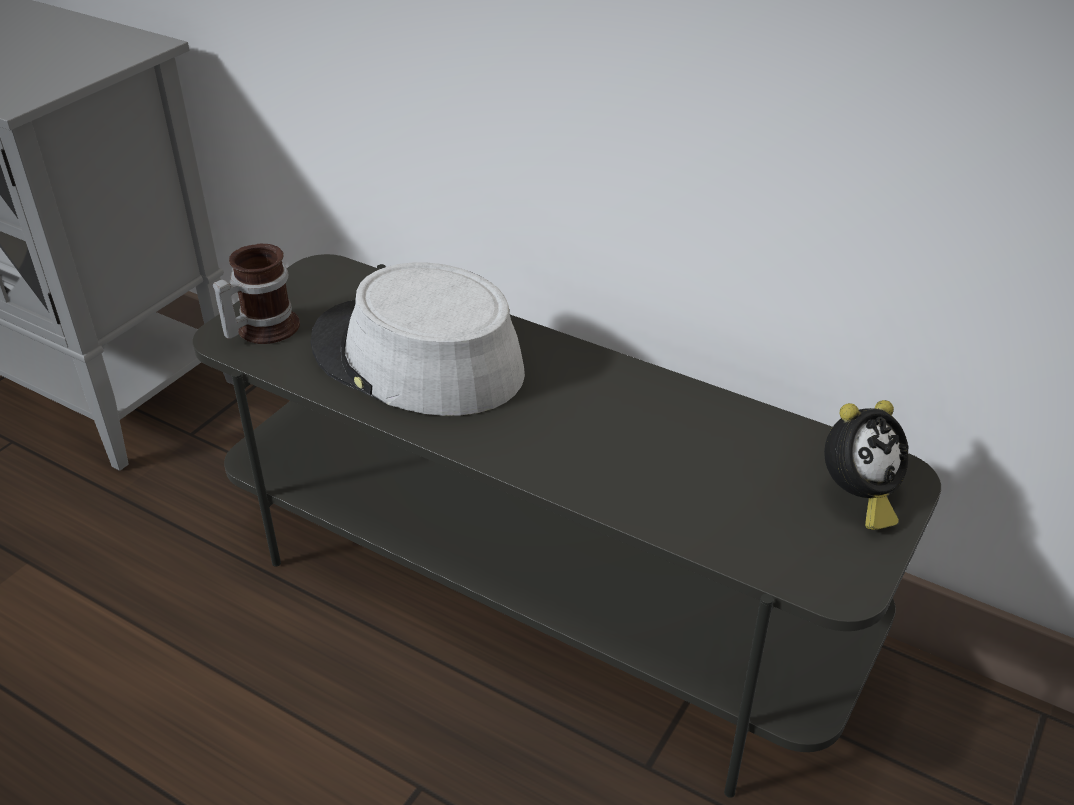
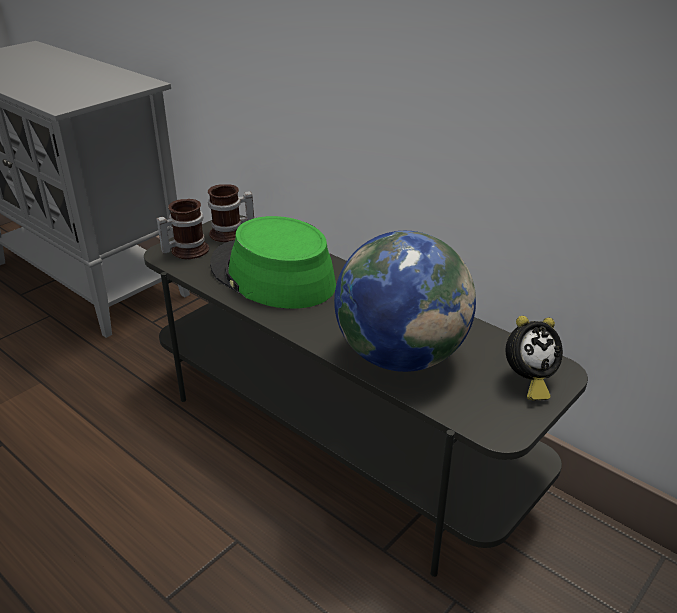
camera: 10 degrees right, 5 degrees down
(329, 290) = (231, 234): none -> mug
(416, 359) = (272, 275): grey hat -> green hat
(658, 478) = (401, 356): none -> globe

